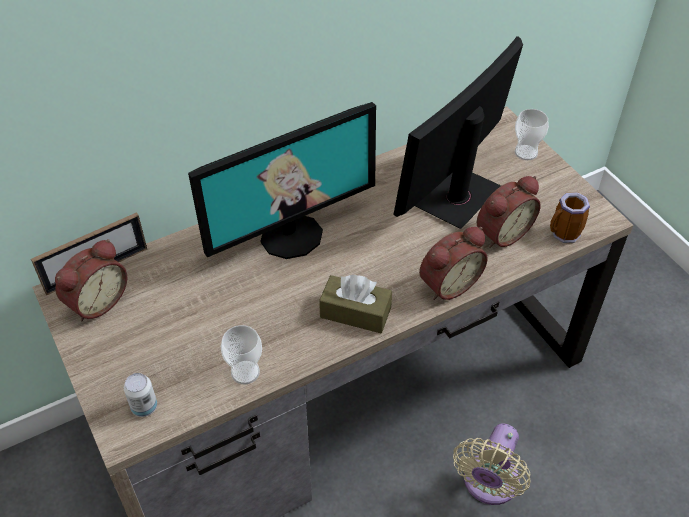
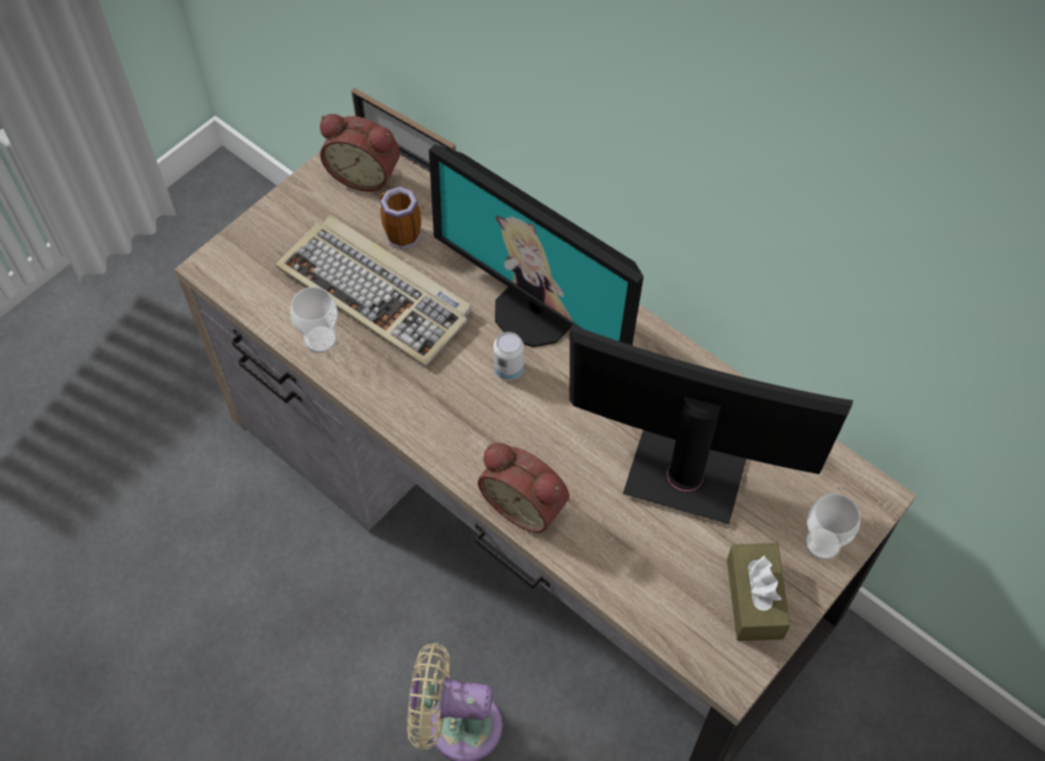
camera: 70 degrees right, 10 degrees up
(144, 407) = (249, 270): can -> can (509, 369)
(220, 323) = (377, 293): none -> keyboard
(355, 312) = (441, 417): brown tissue box -> brown tissue box (754, 599)
(501, 232) = (643, 546): alarm clock -> none
(564, 235) = (674, 627): mug -> mug (399, 234)

